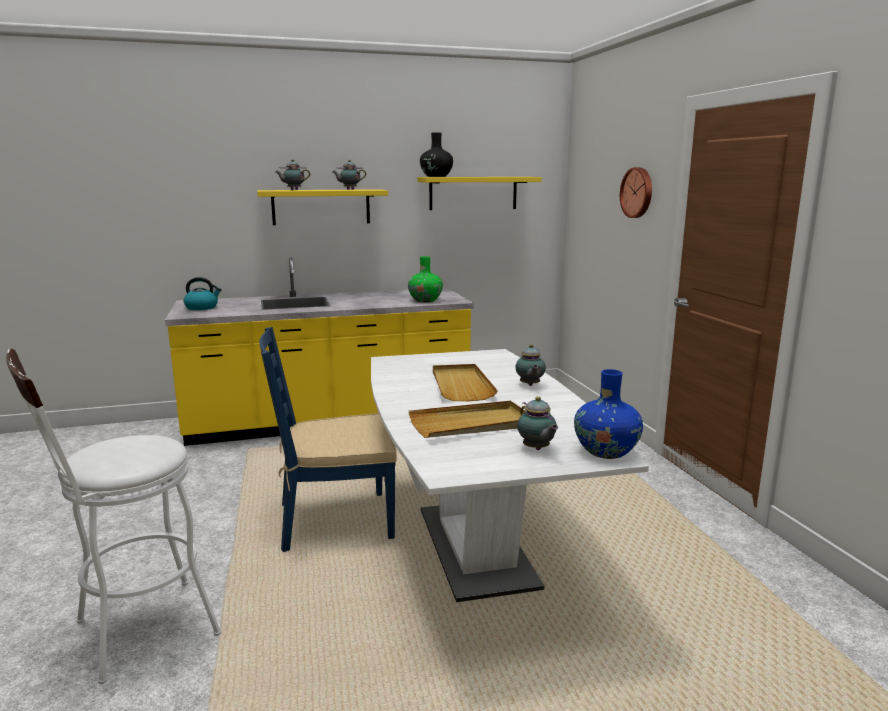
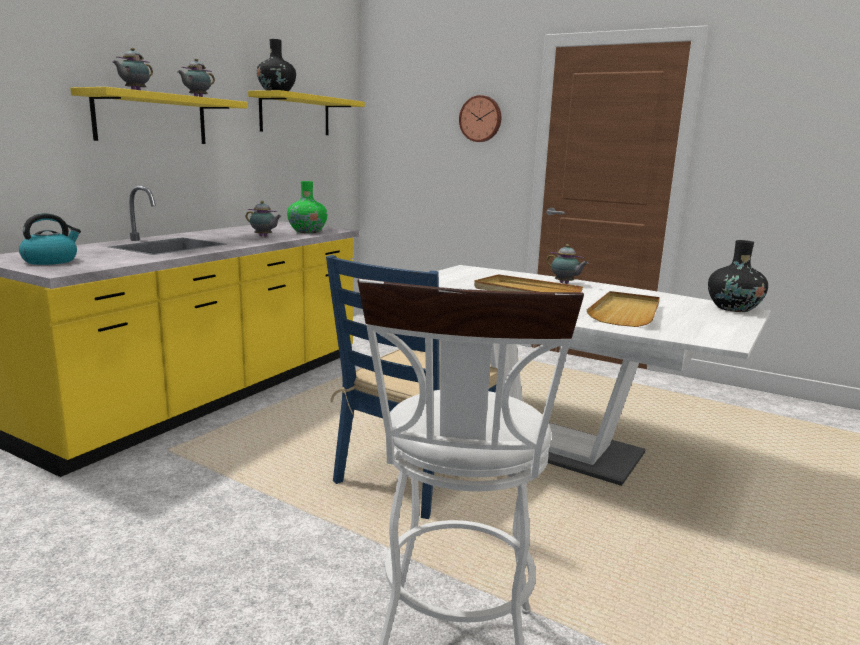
camera: 45 degrees left, 0 degrees up
(536, 449) = (706, 316): teapot -> teapot (264, 236)
(606, 451) = (733, 308): blue vase -> black vase

